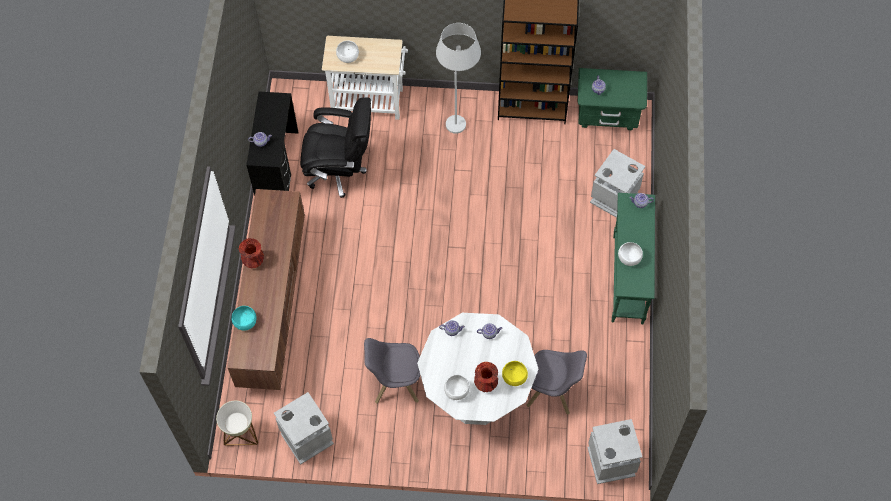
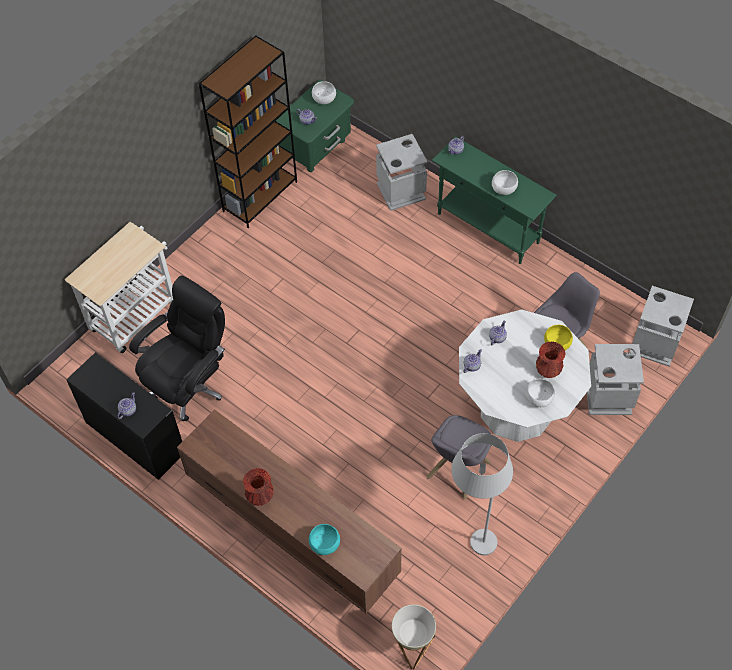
camera: 55 degrees left, 5 degrees down
(306, 438) = (460, 584): grey trash can -> grey trash can (608, 396)
(348, 57) = (106, 275): white bowl -> white bowl (324, 99)
(458, 115) = (215, 255): white floor lamp -> white floor lamp (472, 532)

